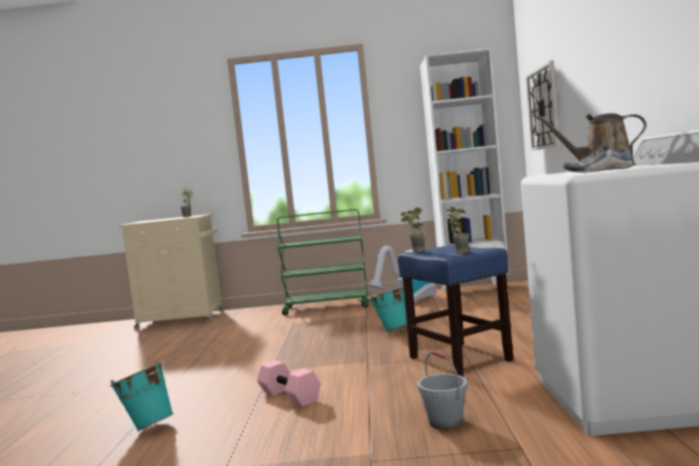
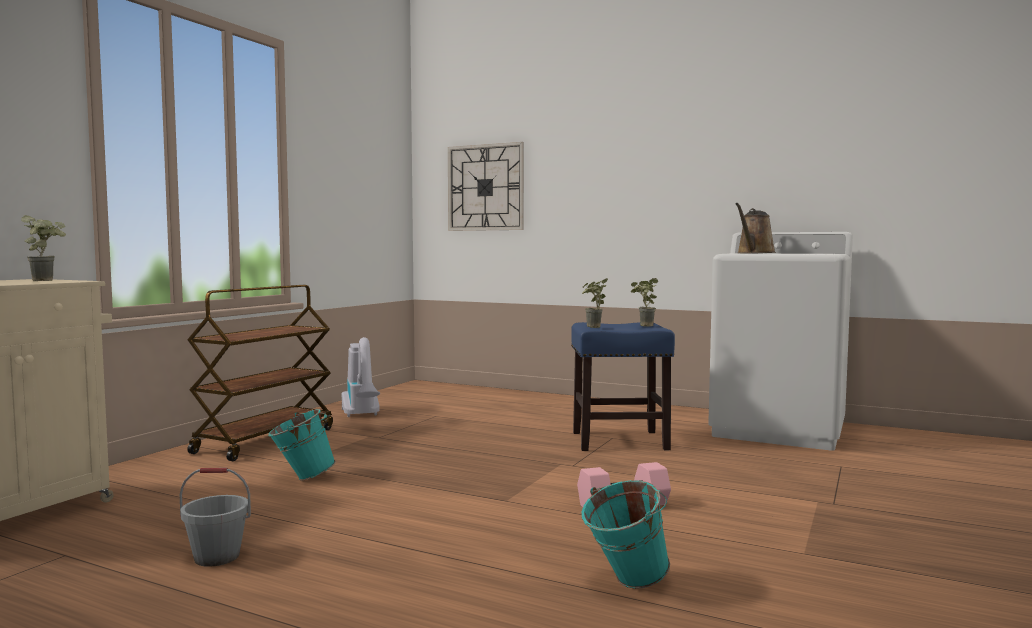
camera: 65 degrees left, 0 degrees up
(327, 307) = (265, 440): green cart -> brown cart
(392, 331) = (469, 439): turquoise bucket -> turquoise bucket (302, 478)
(446, 422) = (772, 471): grey bucket -> grey bucket (217, 557)
(474, 290) = (396, 395): white bookcase -> none
(598, 171) = (819, 253): shoe -> none

